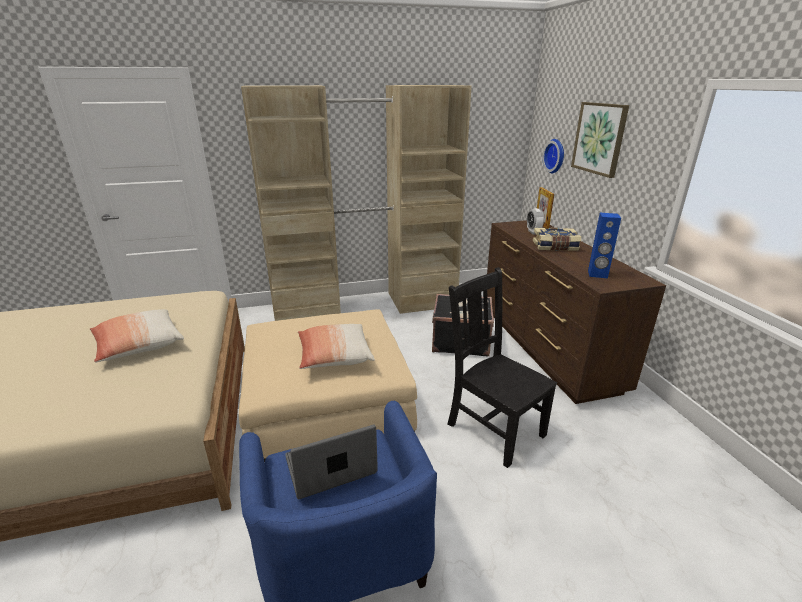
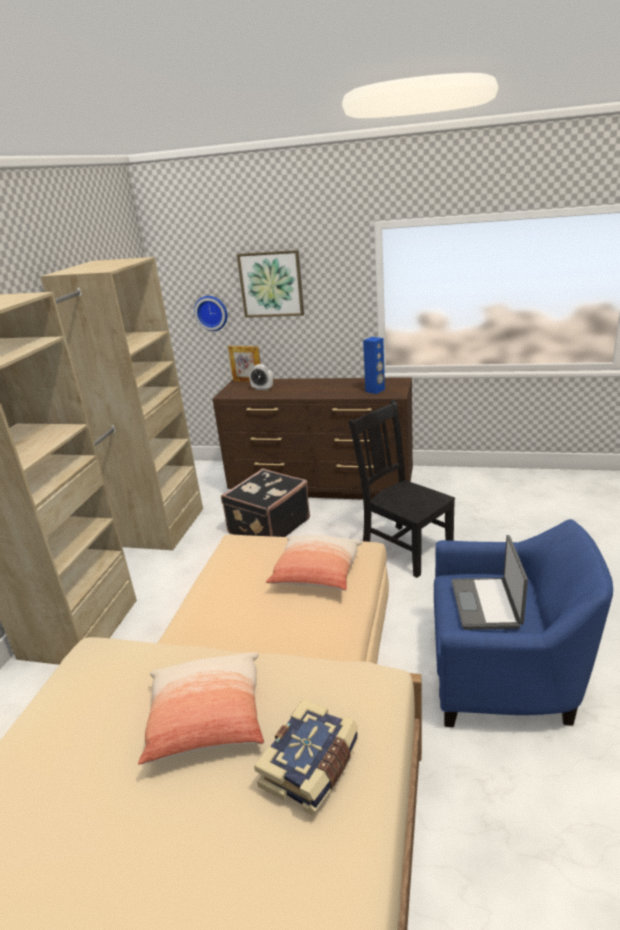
camera: 60 degrees left, 0 degrees up
(493, 427) = (404, 548): black chair -> black chair turned 60 degrees clockwise
(555, 247) = (306, 389): book -> book (312, 766)

